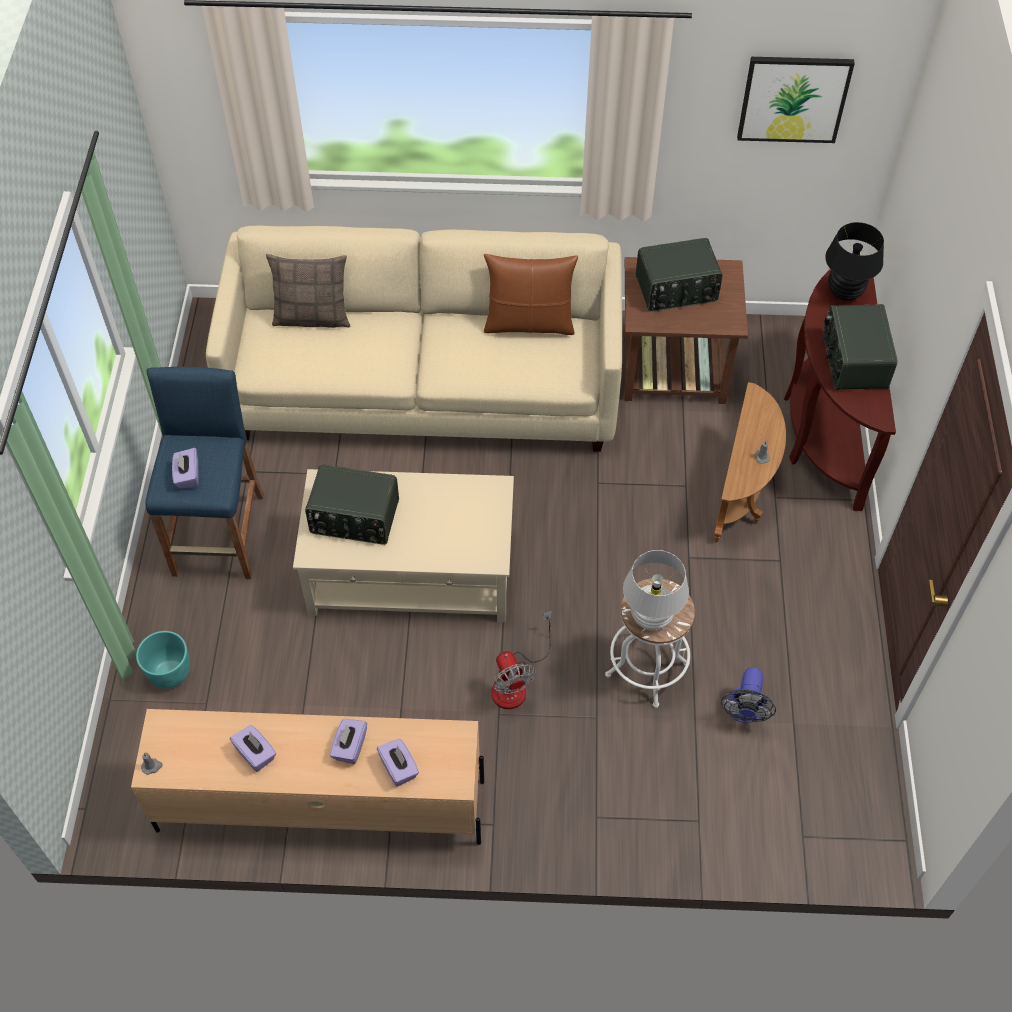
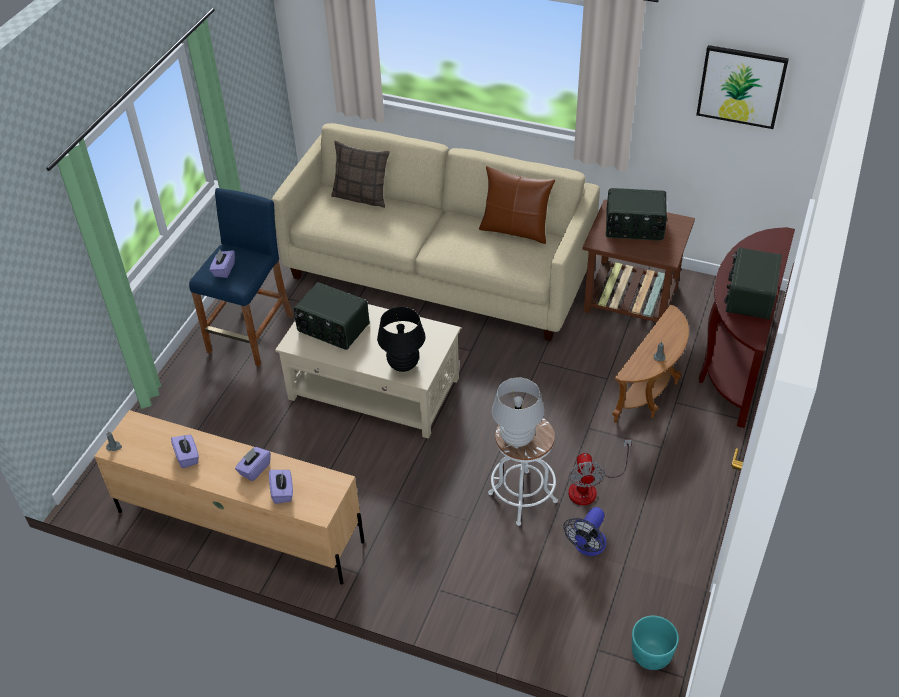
camera: 20 degrees right, 10 degrees down
(171, 673) = (177, 413): turquoise planter -> turquoise planter (651, 656)
(515, 682) = (418, 481): fan -> fan (590, 487)
(845, 292) = (763, 249): black table lamp -> black table lamp (403, 365)

